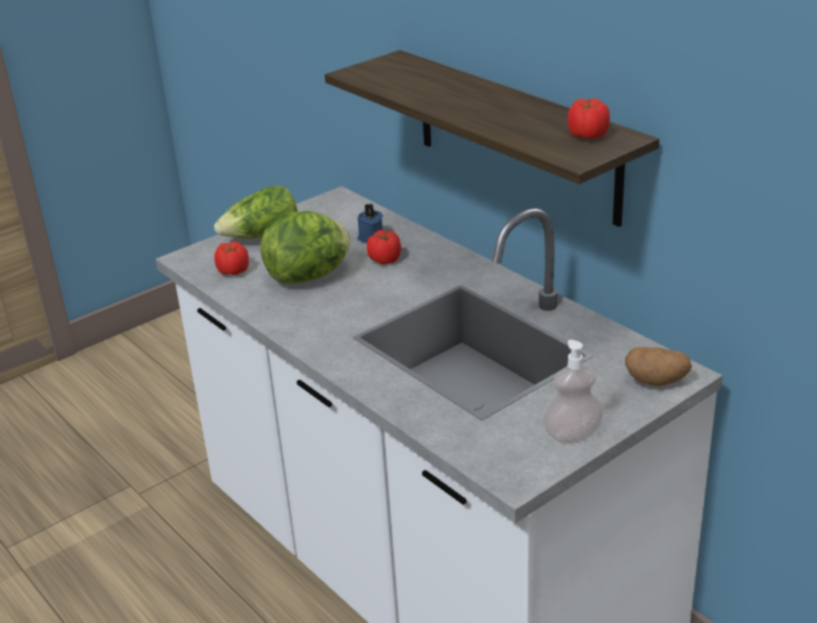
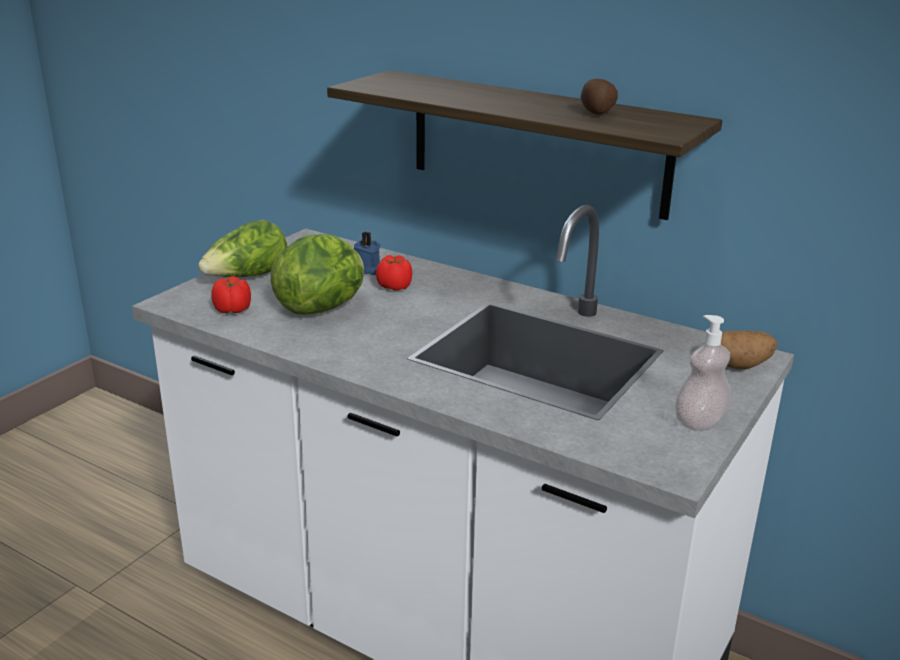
camera: 20 degrees left, 5 degrees down
(540, 124) = (597, 113): none -> potato
(588, 136) = (654, 119): tomato -> none

